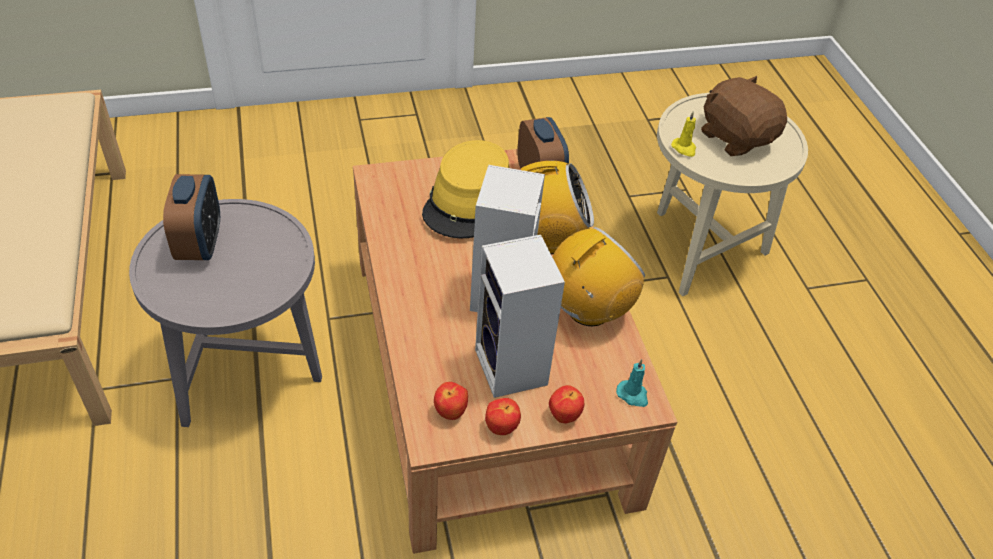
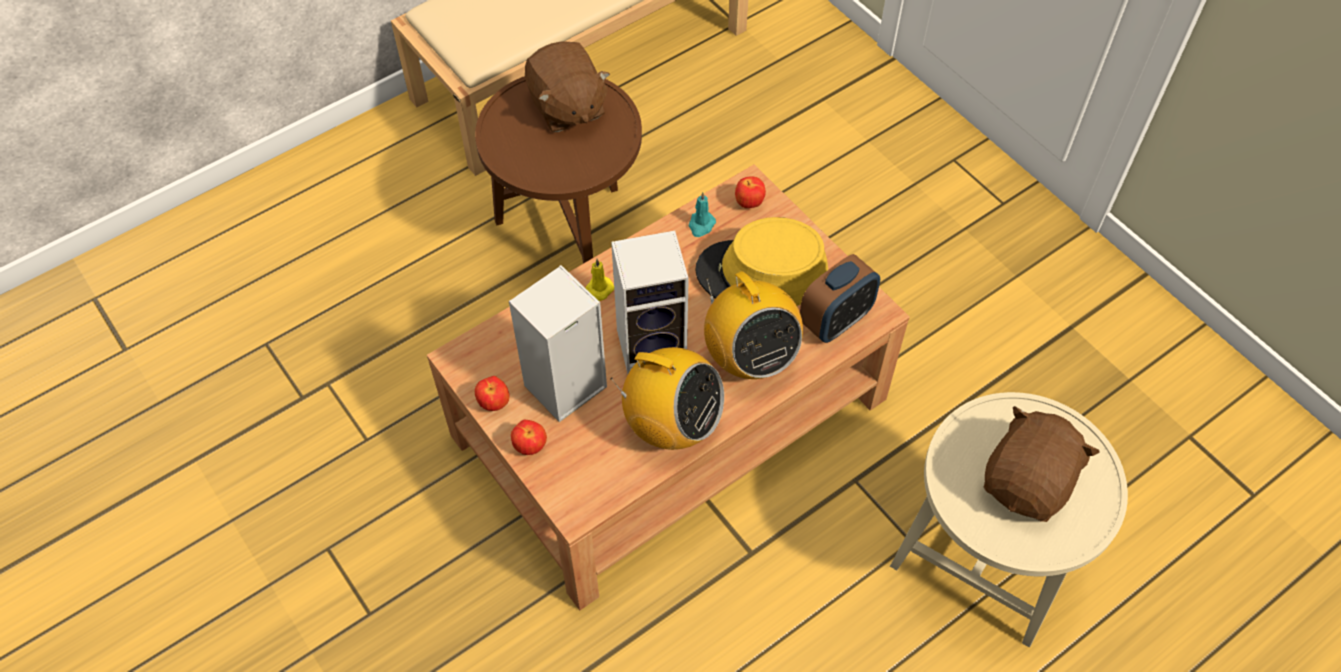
camera: 70 degrees right, 10 degrees up
(200, 244) = (567, 107): alarm clock -> brown plush toy
(249, 373) = (570, 237): grey side table -> brown side table
(451, 412) = (493, 360): apple -> apple (749, 203)
(633, 395) = (582, 496): turquoise candle -> turquoise candle (701, 225)
(684, 148) = (962, 431): yellow candle -> yellow candle (598, 291)

